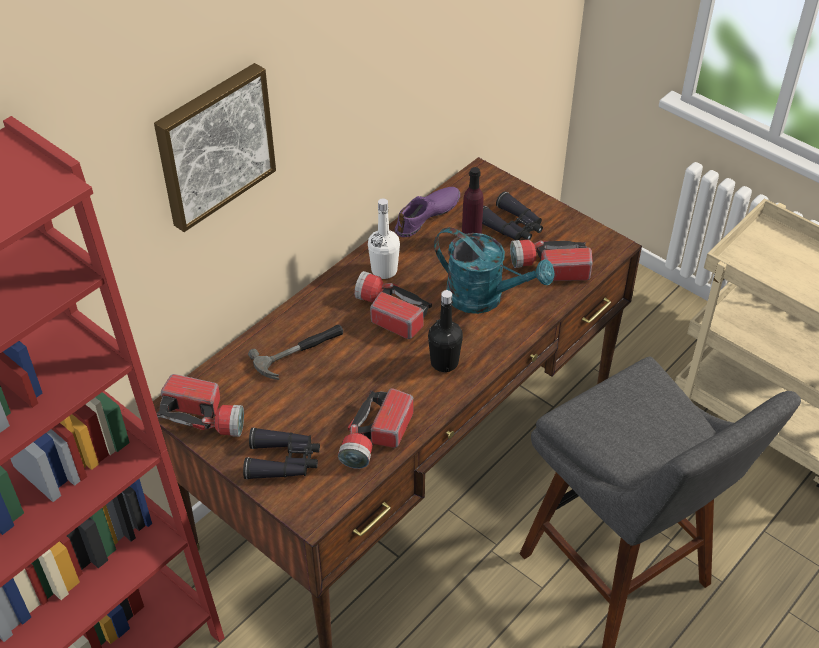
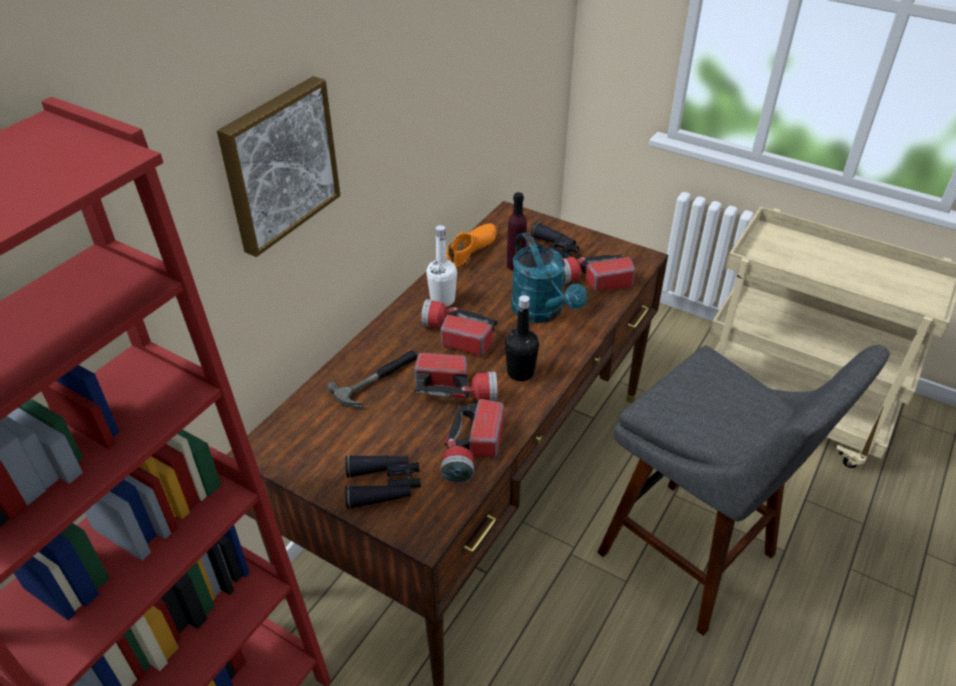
camera: 10 degrees left, 5 degrees down
(205, 417) = (294, 454): flashlight -> flashlight (456, 390)
(427, 216) = (471, 251): purple shoe -> orange shoe
(485, 298) = (542, 312): turquoise watering can -> turquoise watering can turned 45 degrees clockwise

